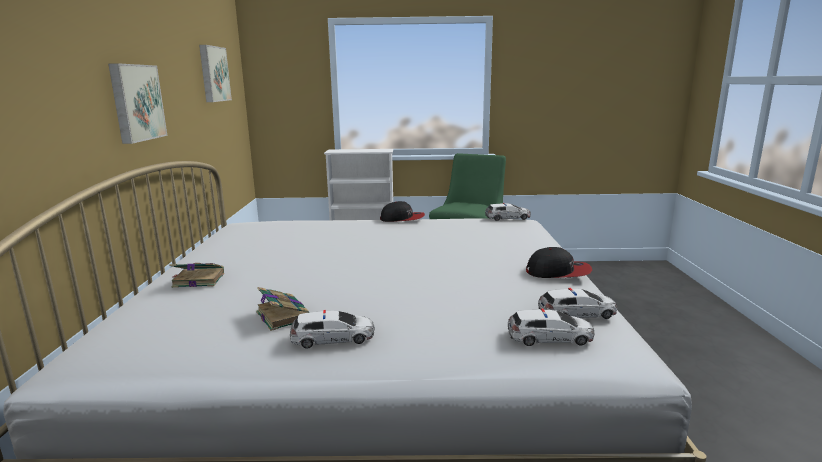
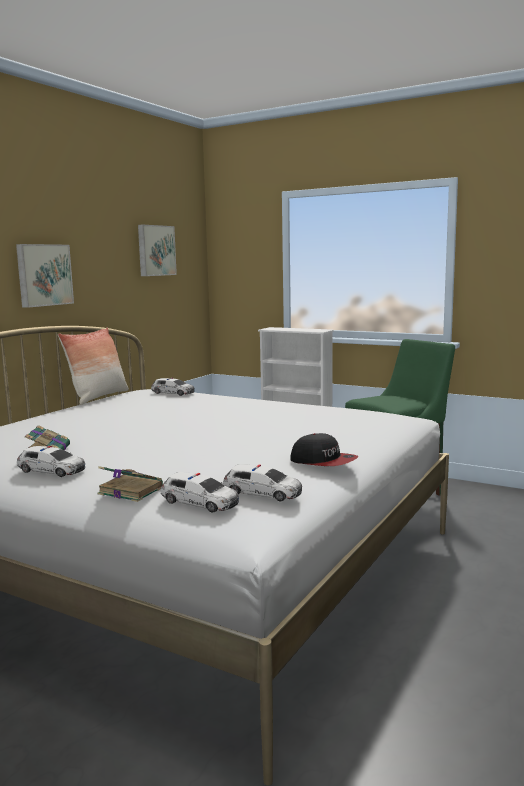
camera: 30 degrees right, 5 degrees down
(197, 280) = (39, 422): book -> book (129, 491)
(206, 239) = (98, 397): none -> pillow
(402, 219) = (279, 400): cap -> none
(508, 217) = (388, 412): toy car -> toy car (173, 393)

